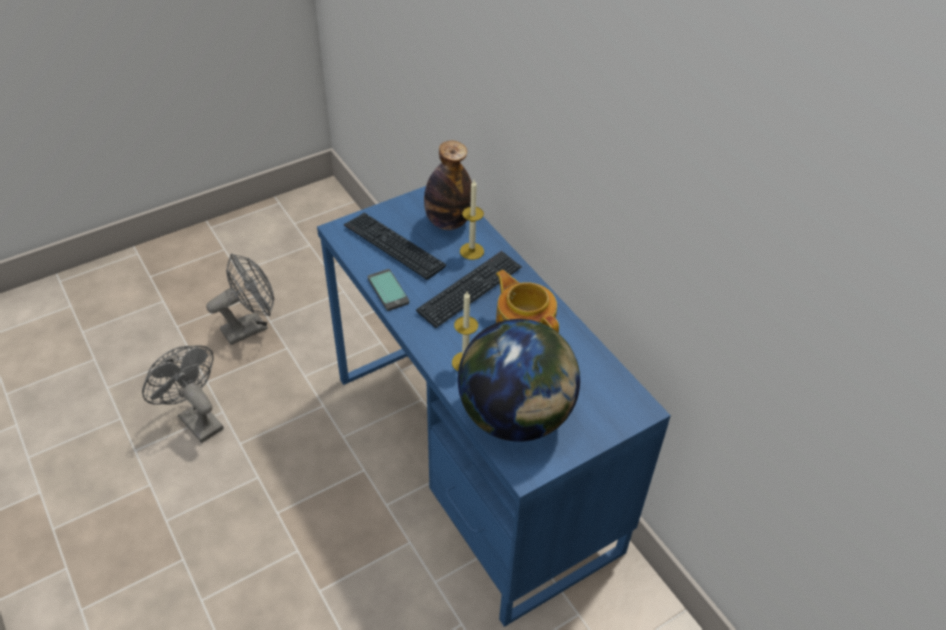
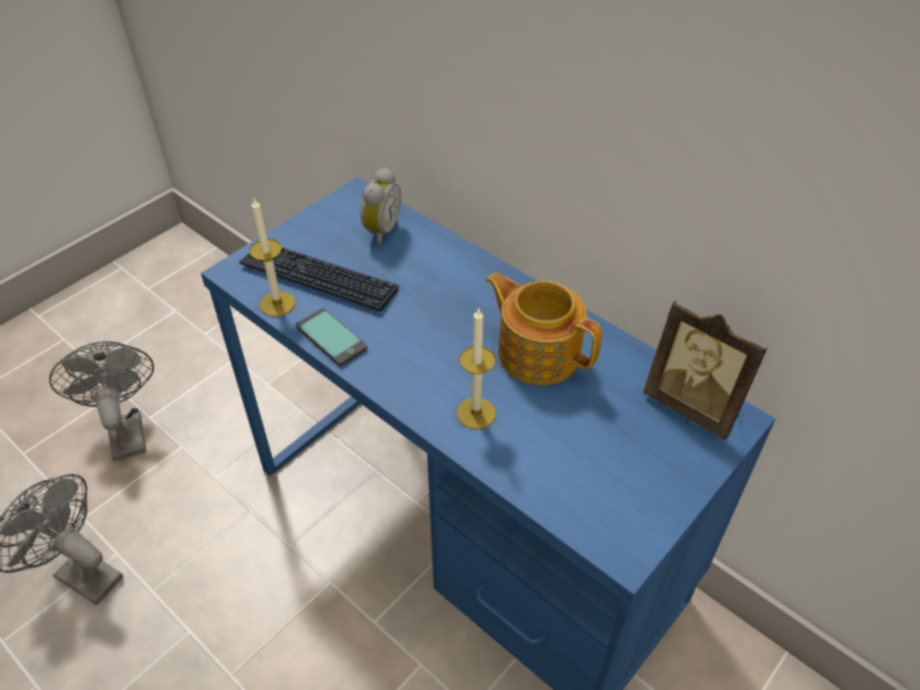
camera: 15 degrees left, 0 degrees up
(251, 326) = (125, 430): grey fan -> grey fan turned 60 degrees counterclockwise
(448, 222) = (380, 230): bottle -> alarm clock
(470, 290) = (444, 312): keyboard -> none
(472, 251) = (425, 261): candle -> candle (277, 304)
(516, 416) = (577, 473): globe -> none
(616, 393) = (693, 405): none -> picture frame

